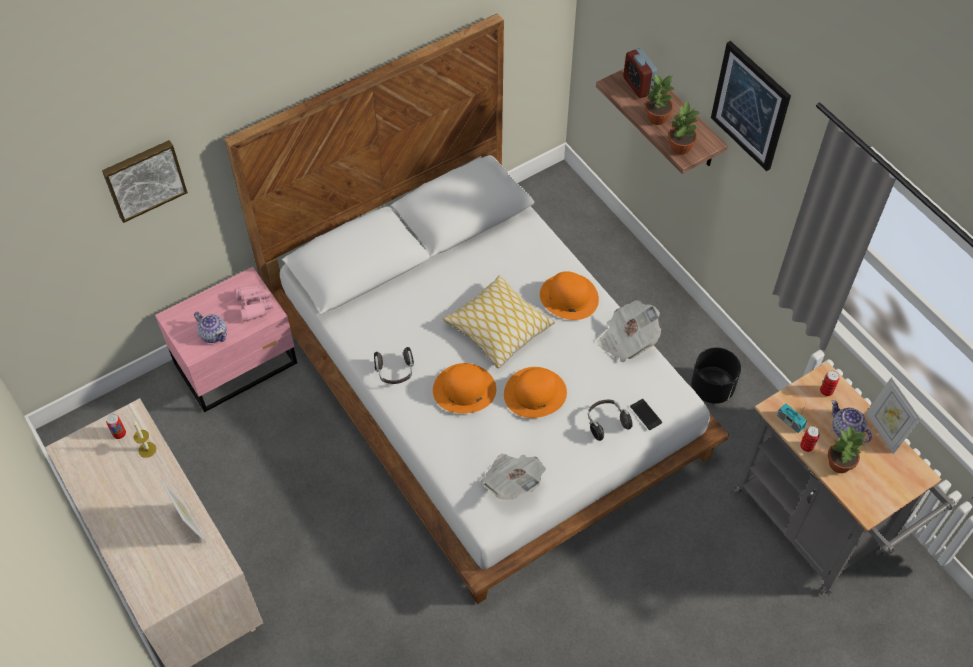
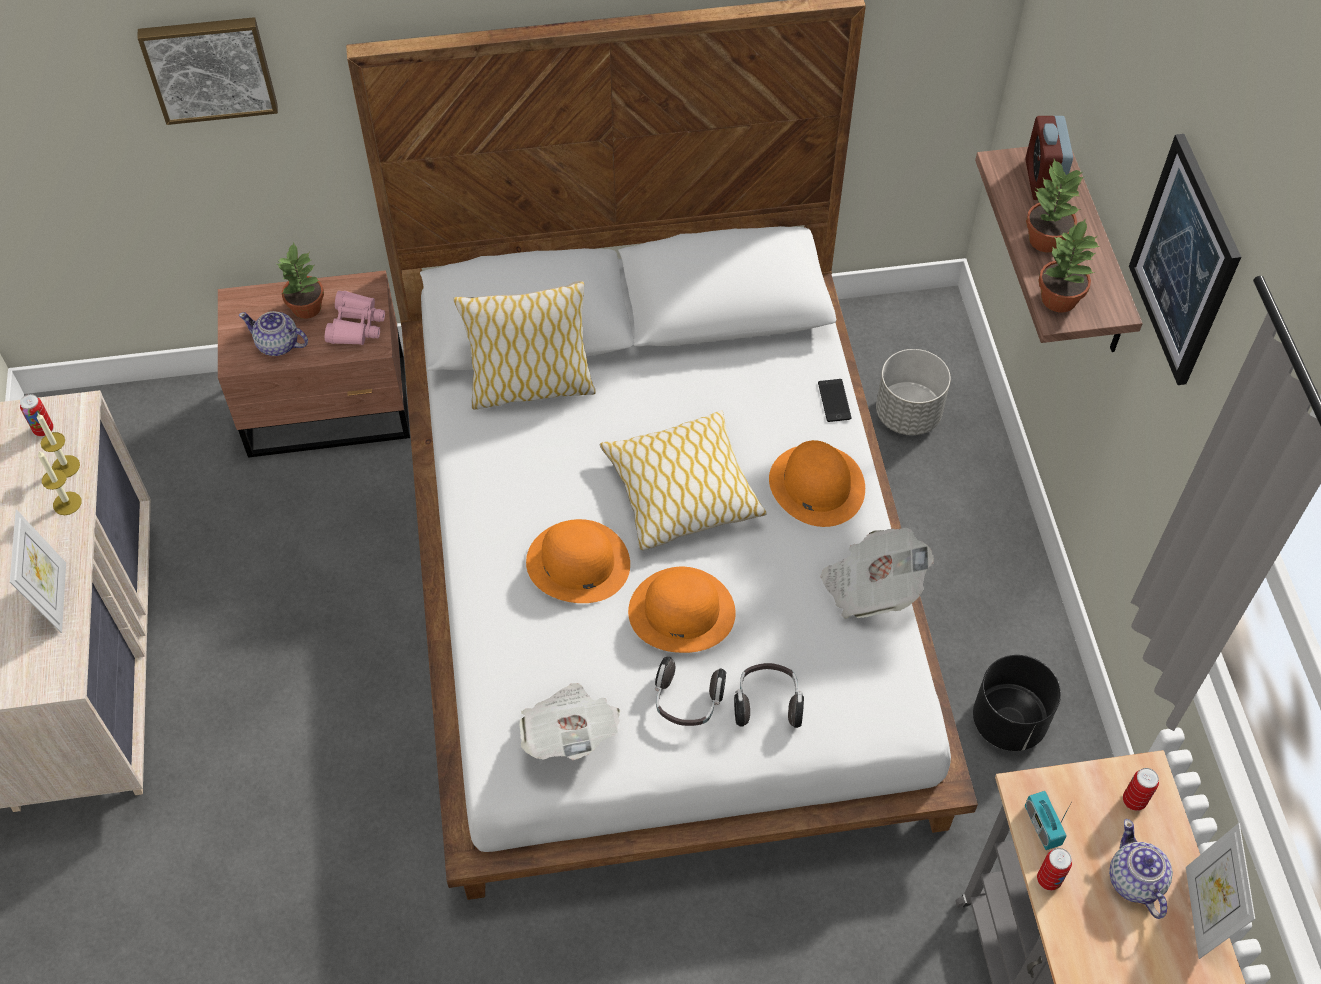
camera: 25 degrees right, 0 degrees up
(162, 470) = (67, 503): none -> candle
(213, 334) = (278, 345): teapot -> teapot turned 135 degrees clockwise
(238, 364) = (330, 409): pink nightstand -> brown nightstand
(380, 302) = (530, 387): none -> pillow
(395, 372) = (493, 497): headphones -> headphones (687, 702)
(575, 242) = (908, 414): none -> grey planter
(646, 414) = (838, 716): phone -> phone (834, 401)
(839, 464) = (1091, 935): potted plant -> potted plant (306, 308)

